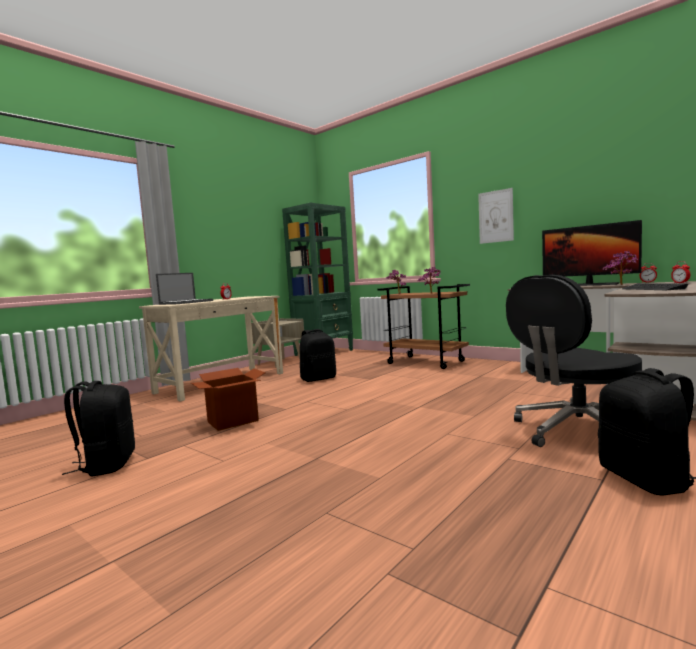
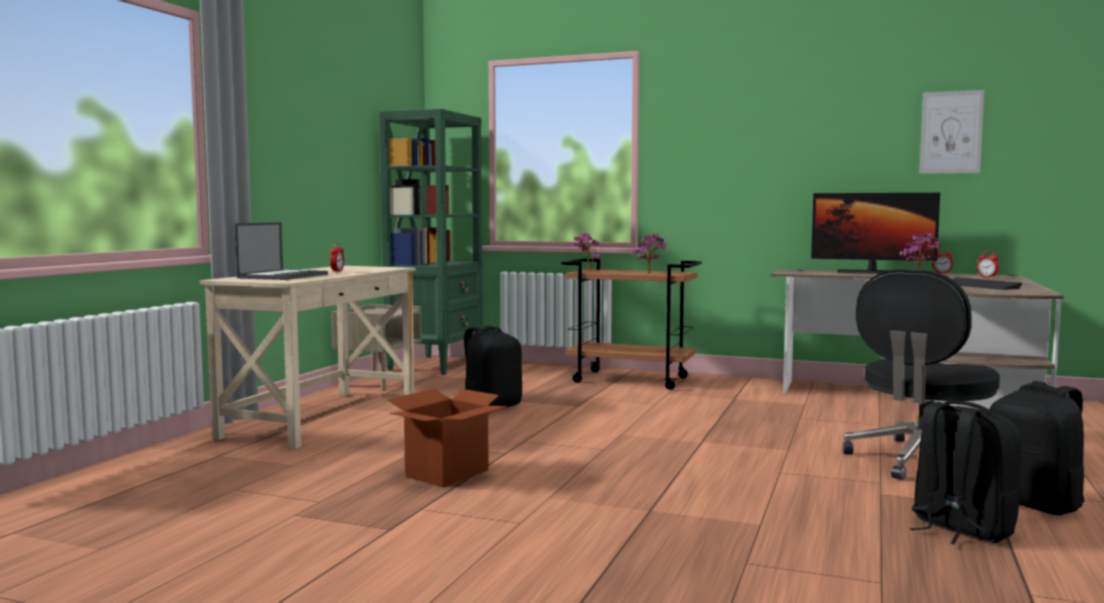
camera: 20 degrees left, 0 degrees up
(106, 465) = (337, 543): black backpack -> black backpack (960, 529)
(495, 216) = (739, 164): picture -> picture (951, 132)

